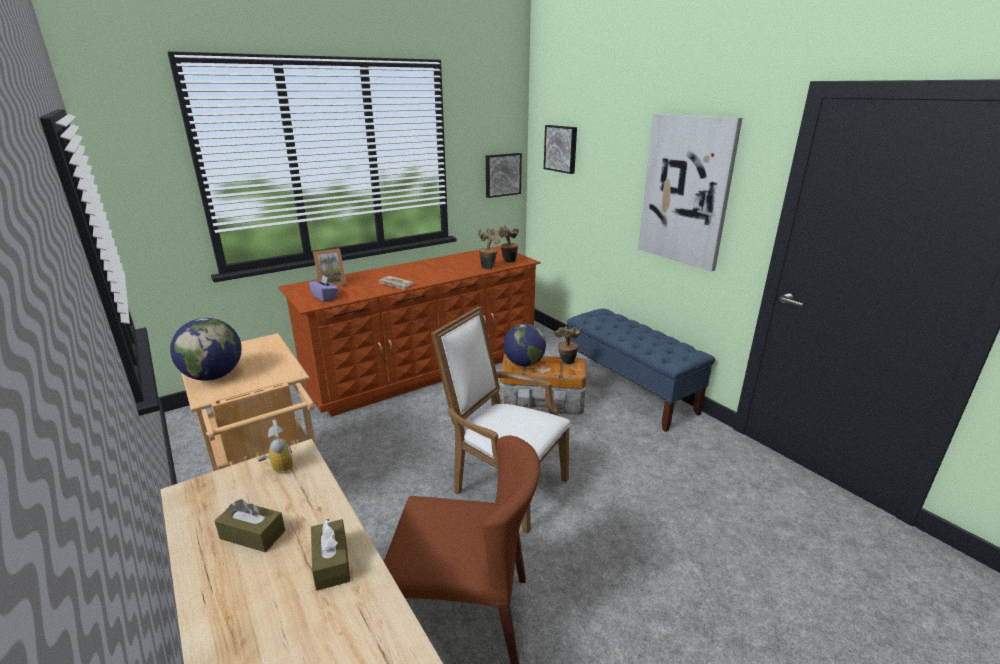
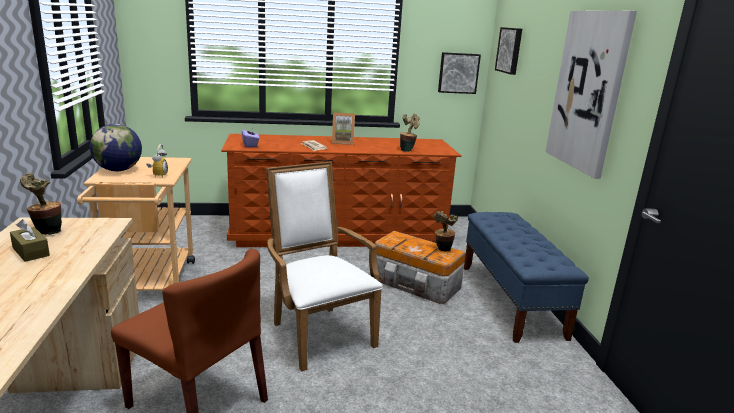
camera: 25 degrees right, 5 degrees down
(277, 467) = (91, 225): alarm clock -> alarm clock (158, 175)
(331, 284) = (267, 138): picture frame -> picture frame (342, 142)
(331, 562) = (49, 278): brown tissue box -> none
(508, 262) = (431, 150): potted plant -> potted plant (46, 232)
(524, 363) = (401, 241): globe -> none

